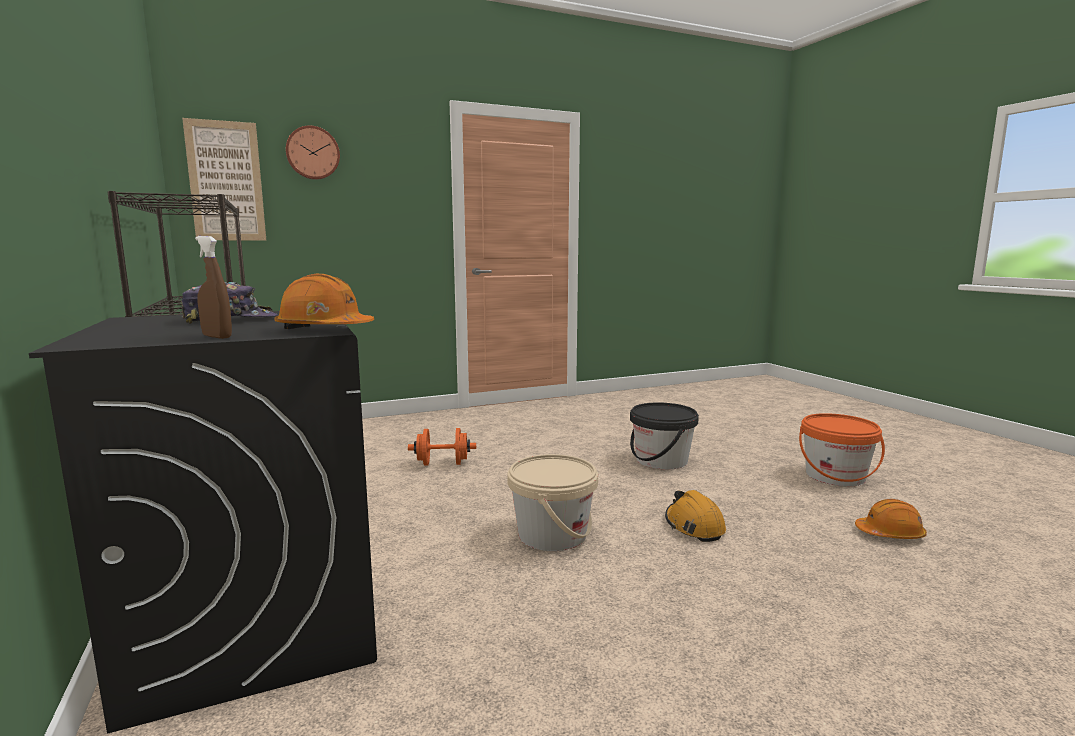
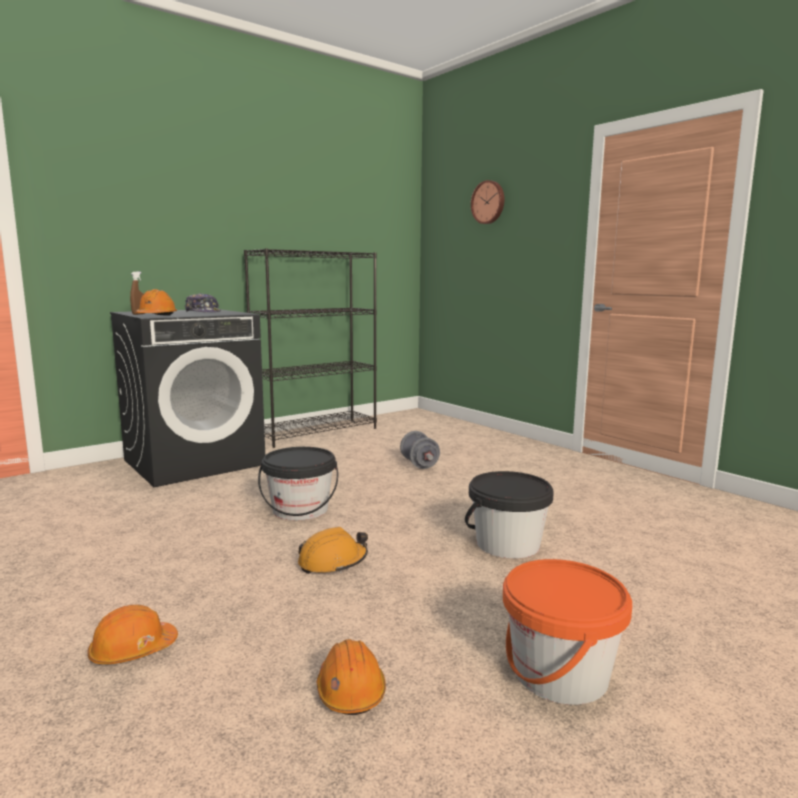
camera: 75 degrees right, 0 degrees up
(226, 181) = (443, 231): picture -> none
(442, 463) = (419, 464): orange dumbbell -> grey dumbbell
(552, 534) = (300, 510): beige bucket -> black bucket
(895, 632) = (132, 650): none -> orange hard hat

